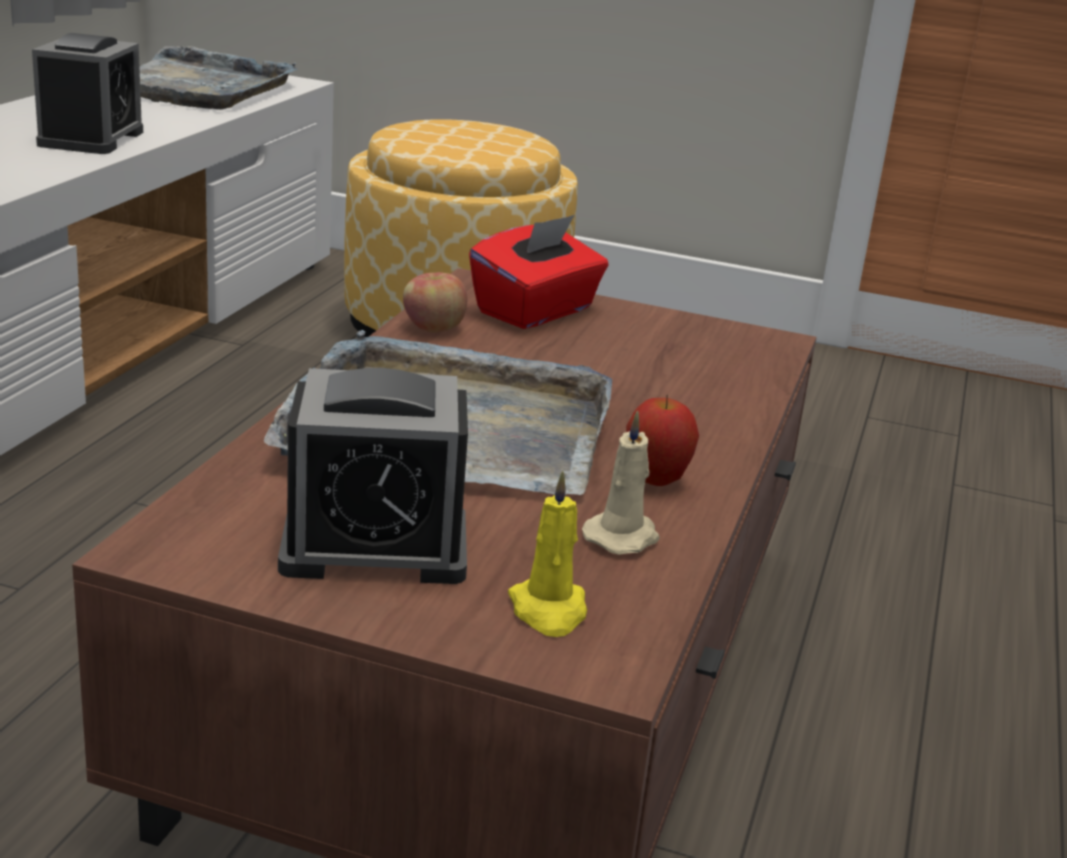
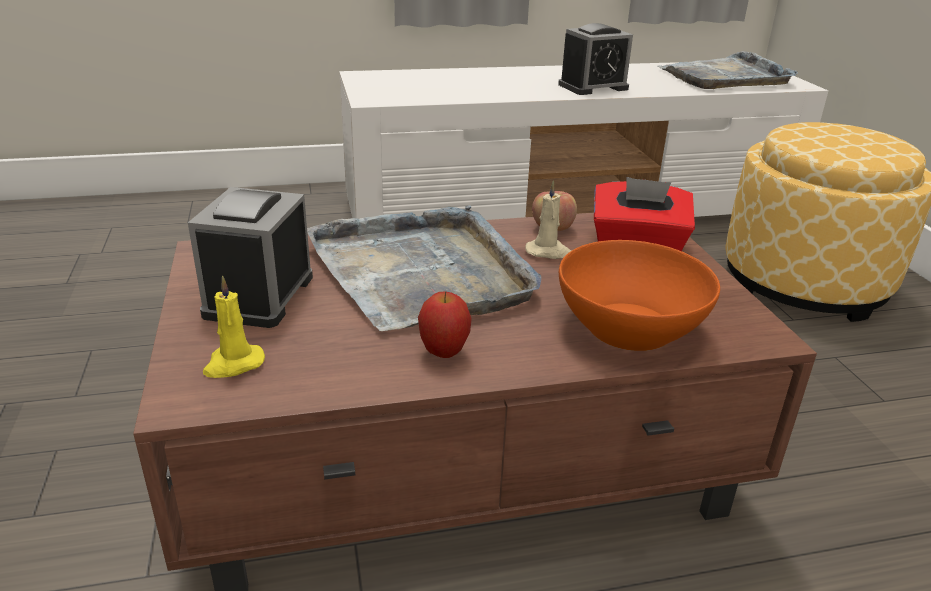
camera: 60 degrees right, 5 degrees up
(374, 546) = (259, 296): alarm clock -> alarm clock turned 45 degrees clockwise
(623, 537) = (351, 362): beige candle -> beige candle (548, 252)
(699, 381) = (630, 327): none -> orange bowl

